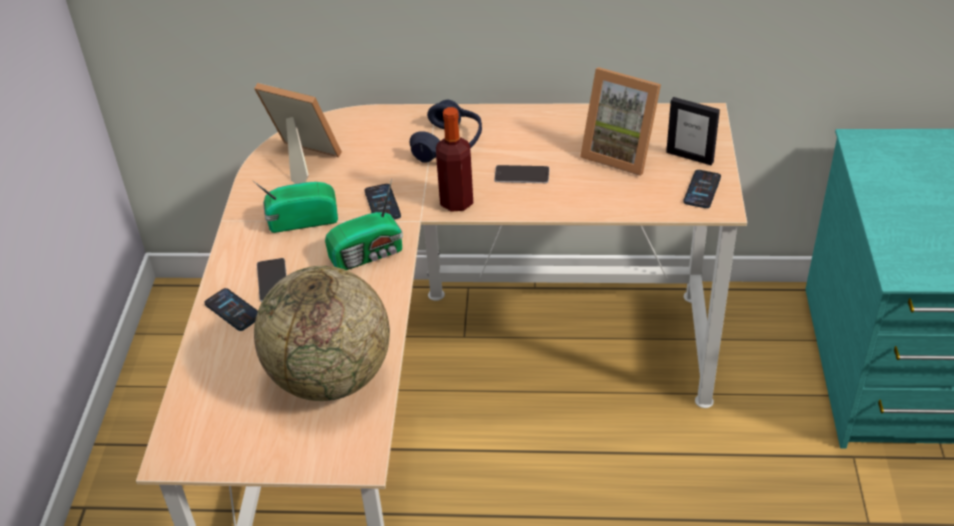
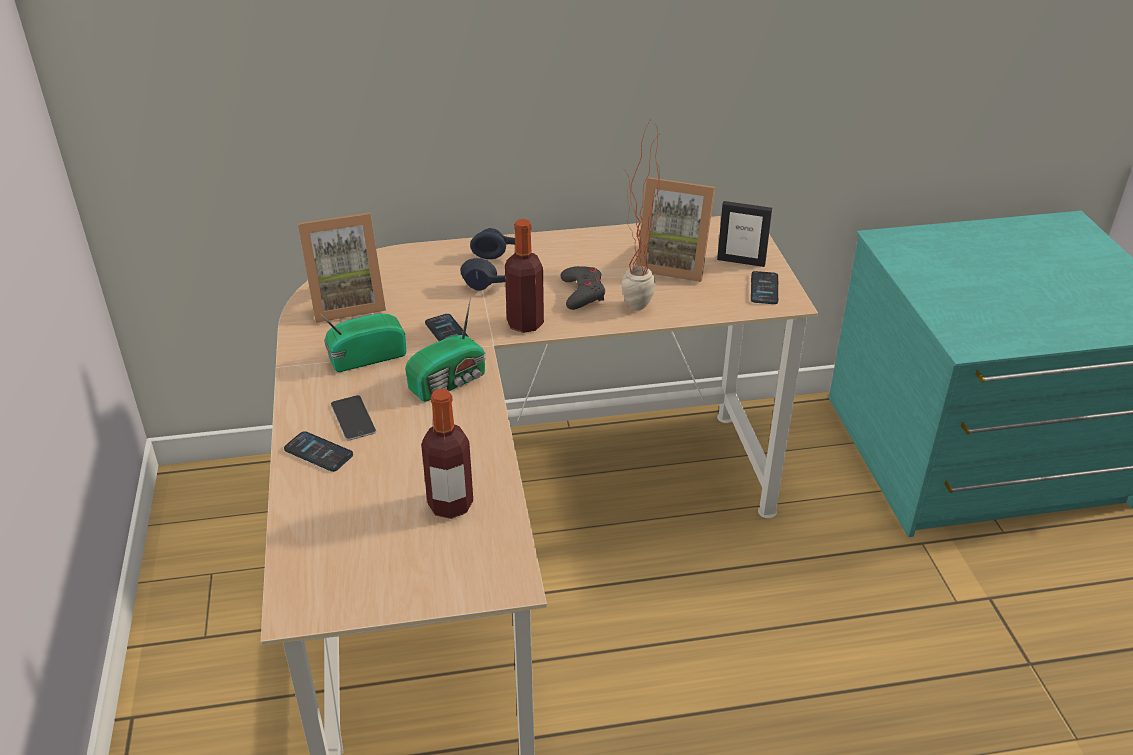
camera: 15 degrees left, 5 degrees down
(301, 162) = (346, 303): picture frame -> picture frame turned 150 degrees clockwise
(331, 377) = (450, 505): globe -> bottle
(522, 174) = (582, 292): phone -> grey game controller
(565, 202) = (635, 312): none -> potted plant

